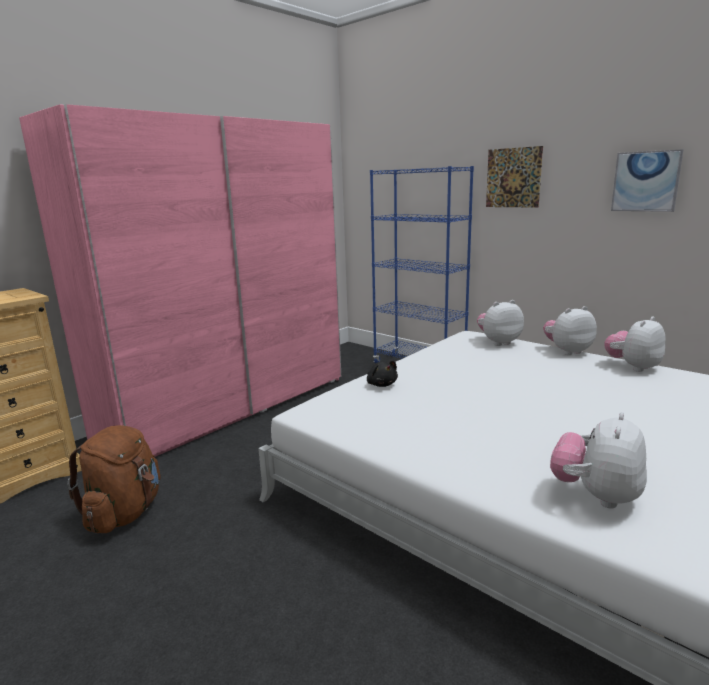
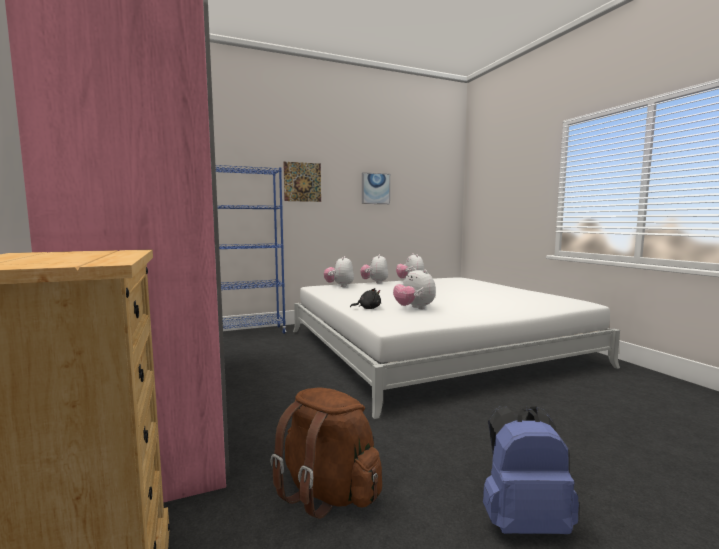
camera: 65 degrees left, 10 degrees down
(86, 639) = (523, 521): none -> blue backpack
(595, 495) = (533, 302): plush toy -> plush toy (414, 308)

